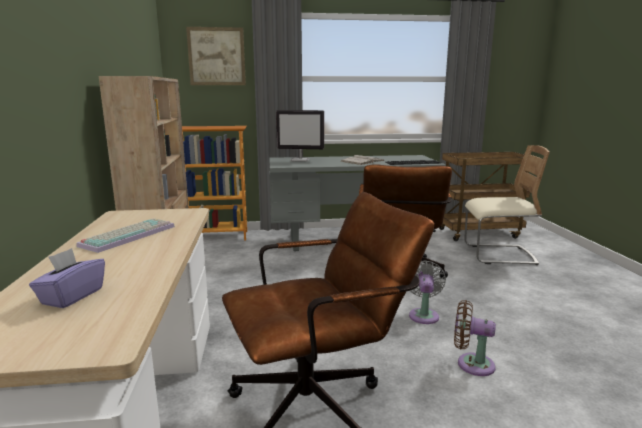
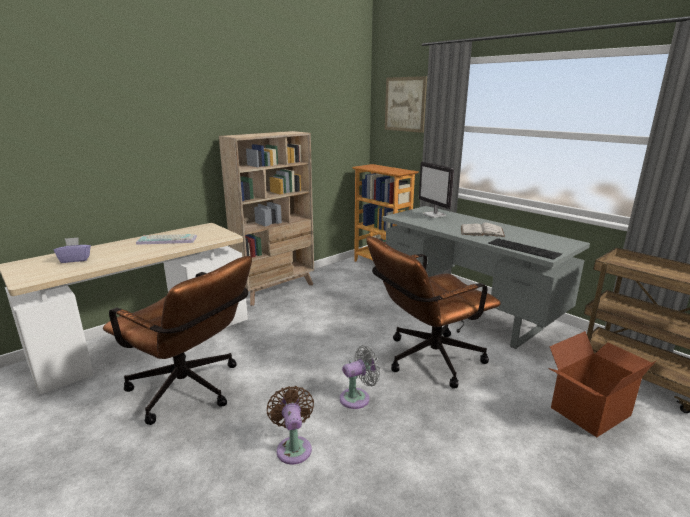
camera: 55 degrees right, 5 degrees up
(498, 255) = (589, 410): beige chair -> cardboard box

